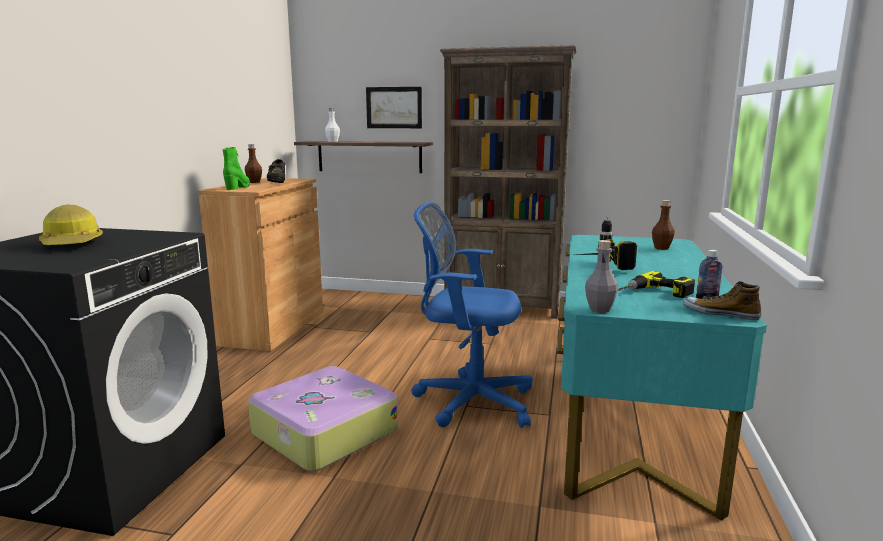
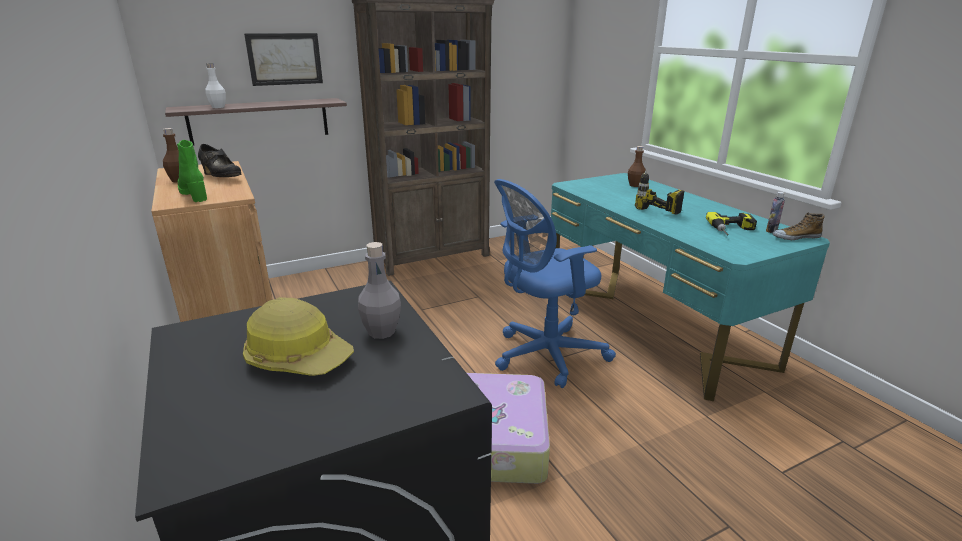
camera: 40 degrees left, 10 degrees up
(600, 309) = (747, 255): grey bottle -> grey bottle (381, 332)

